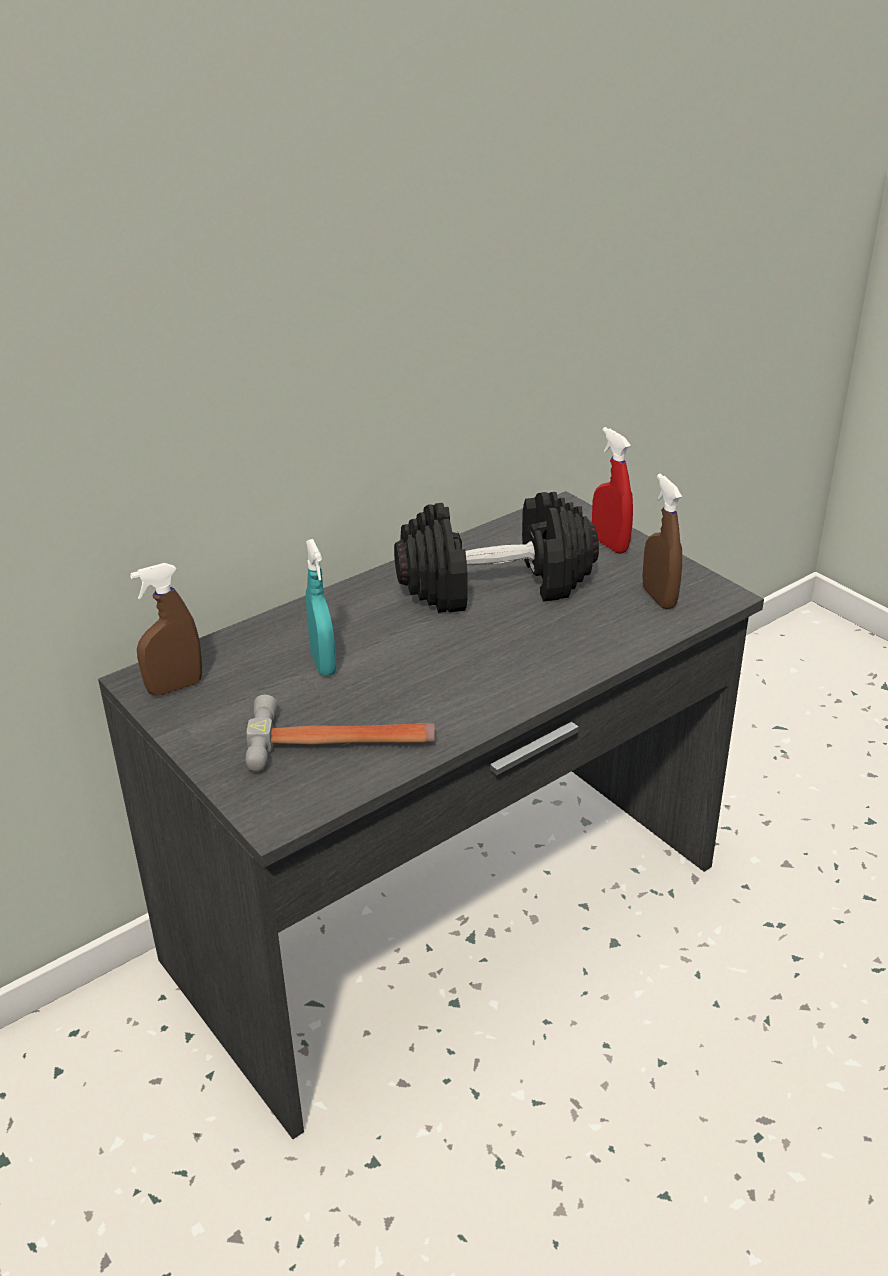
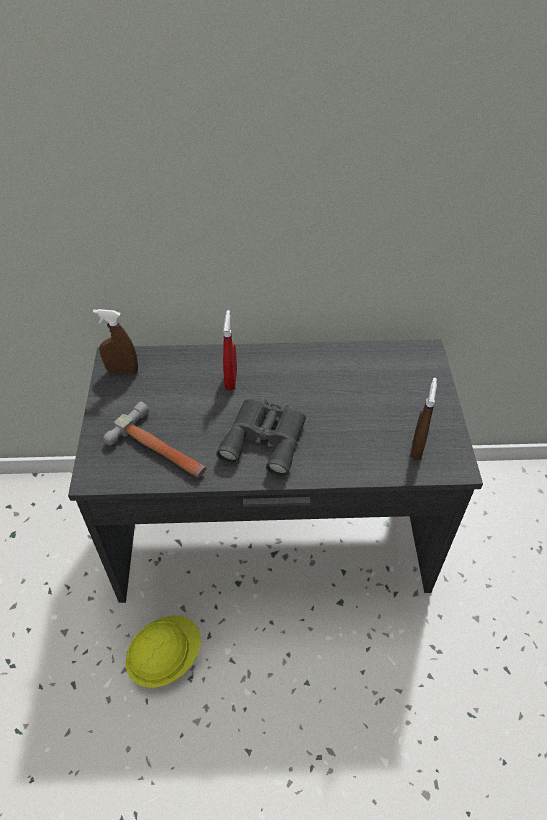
camera: 35 degrees right, 15 degrees up
(323, 663) = (199, 394): turquoise spray bottle -> none
(437, 1162) = (165, 657): none -> yellow hard hat
(470, 668) = (265, 438): none -> grey binoculars
(496, 584) = (334, 388): black dumbbell -> none
(609, 544) = (427, 392): red spray bottle -> red spray bottle (231, 380)

